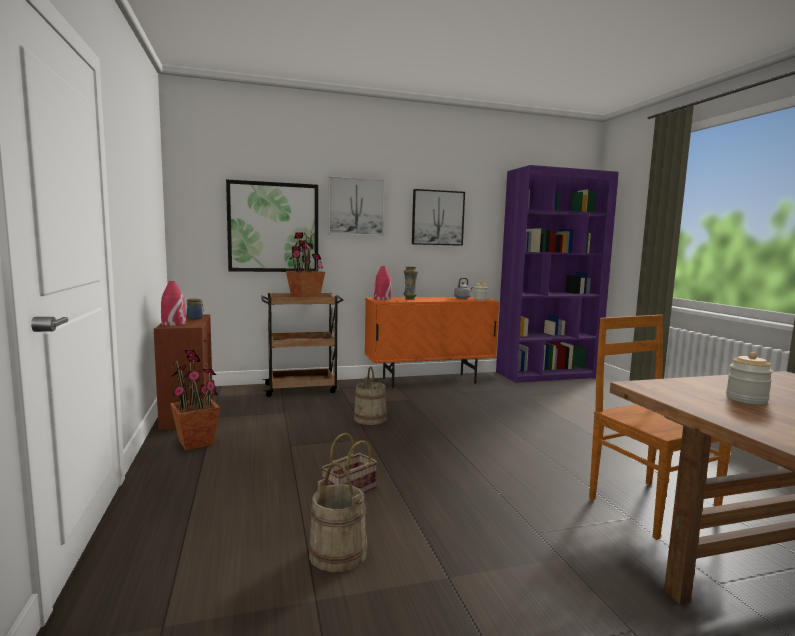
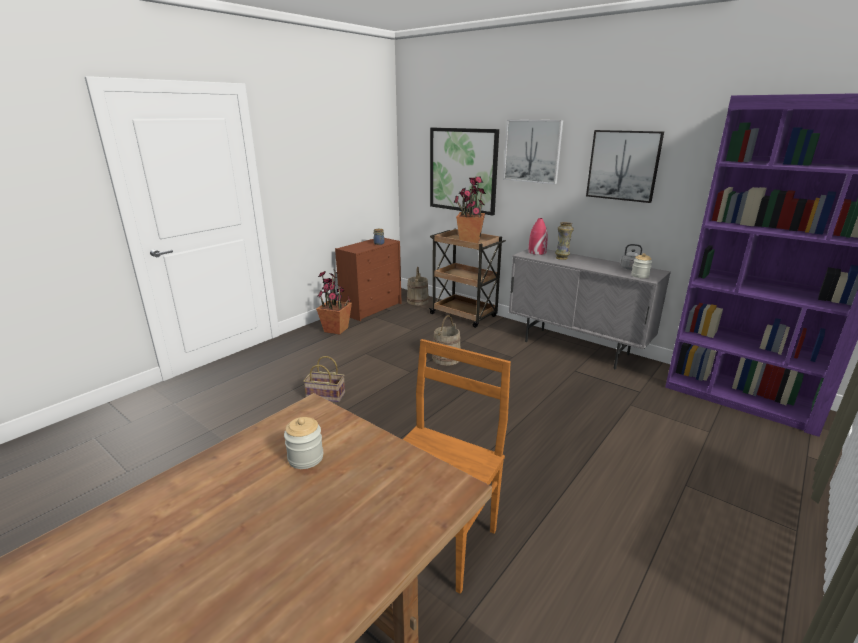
camera: 55 degrees right, 15 degrees up
(173, 324) = (354, 246): red vase -> none
(337, 553) = (254, 419): beige bucket -> beige bucket (417, 301)
(429, 381) = (576, 348): orange cabinet -> grey cabinet

